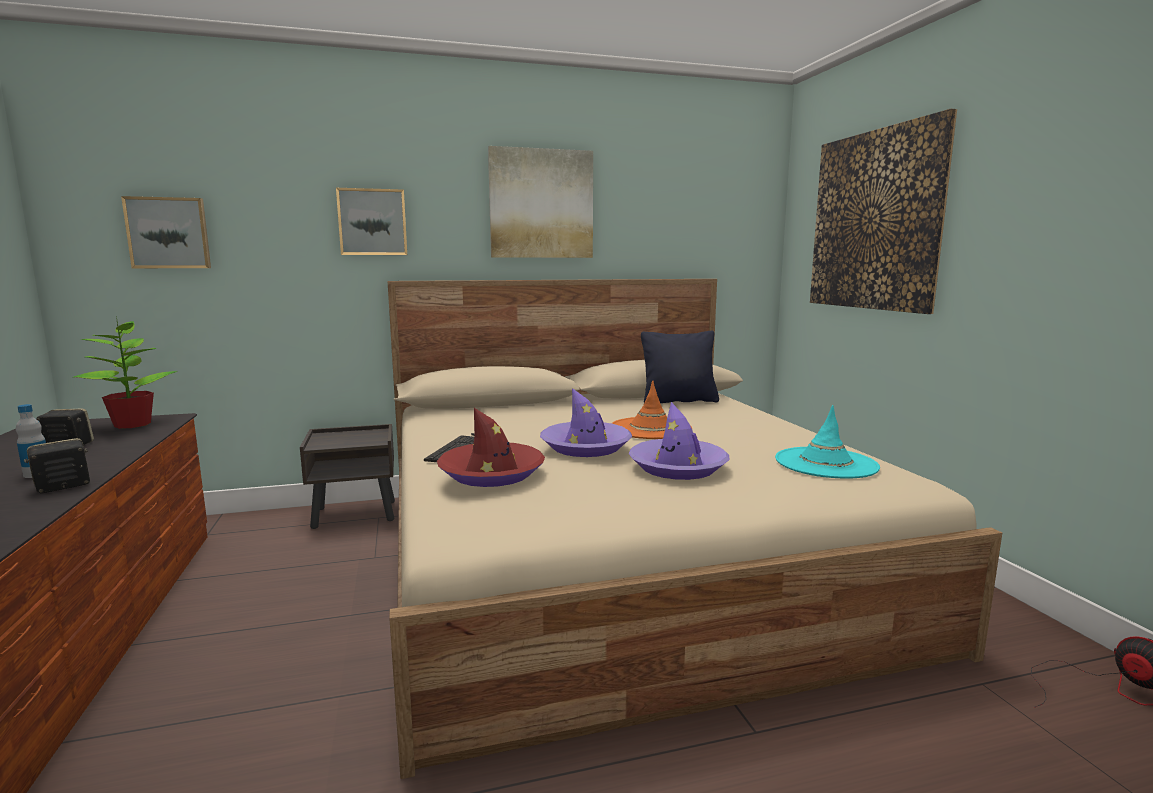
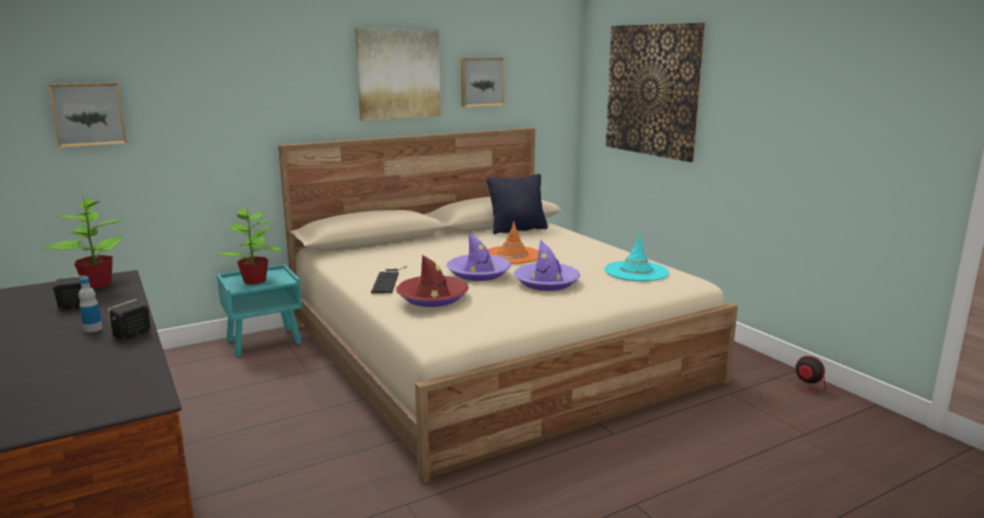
camera: 15 degrees left, 5 degrees up
(343, 439) = (254, 281): none -> potted plant
(356, 514) = (265, 342): brown nightstand -> turquoise nightstand
(372, 222) = (263, 96): picture -> picture (481, 82)

